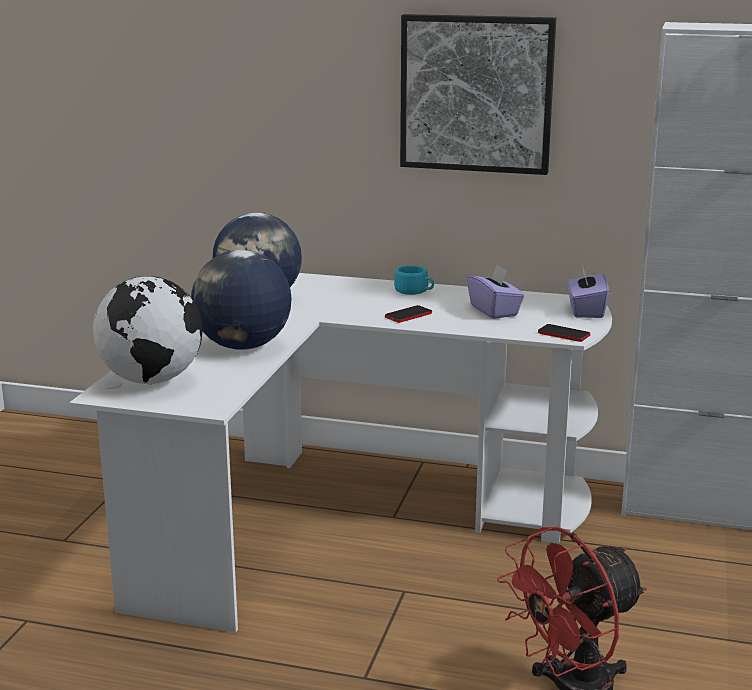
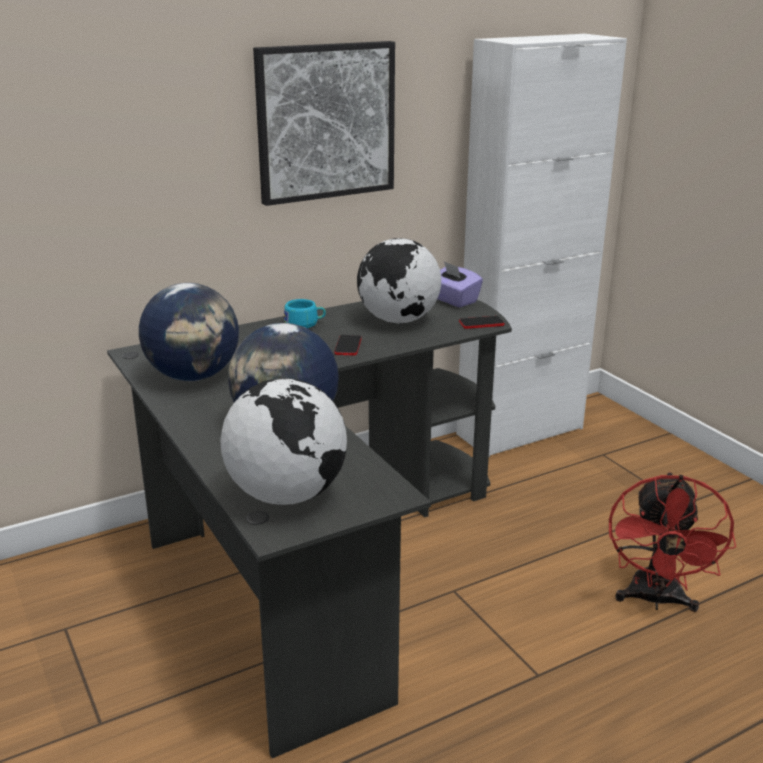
camera: 45 degrees left, 5 degrees up
(345, 515) = (316, 554): white desk -> black desk
(494, 311) = (398, 321): purple tissue box -> globe

